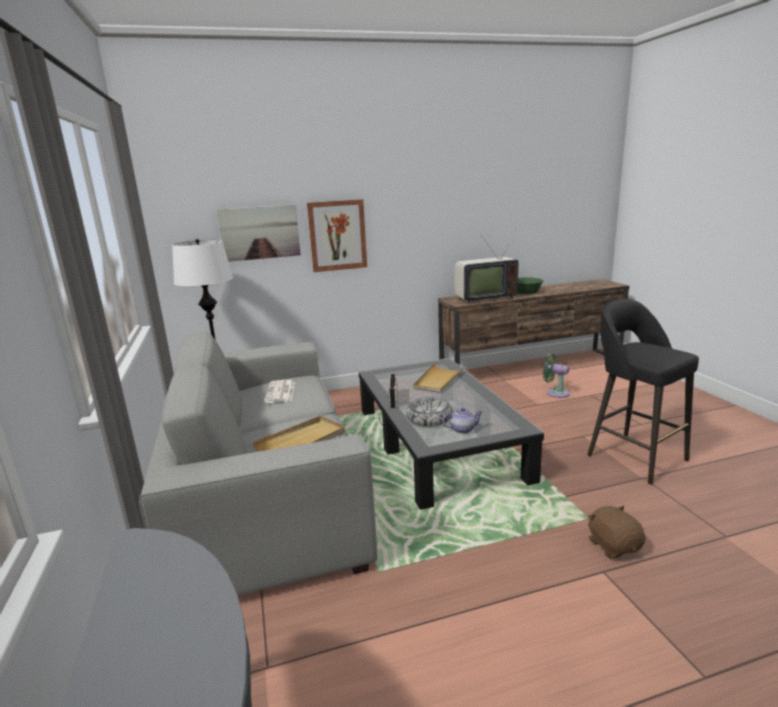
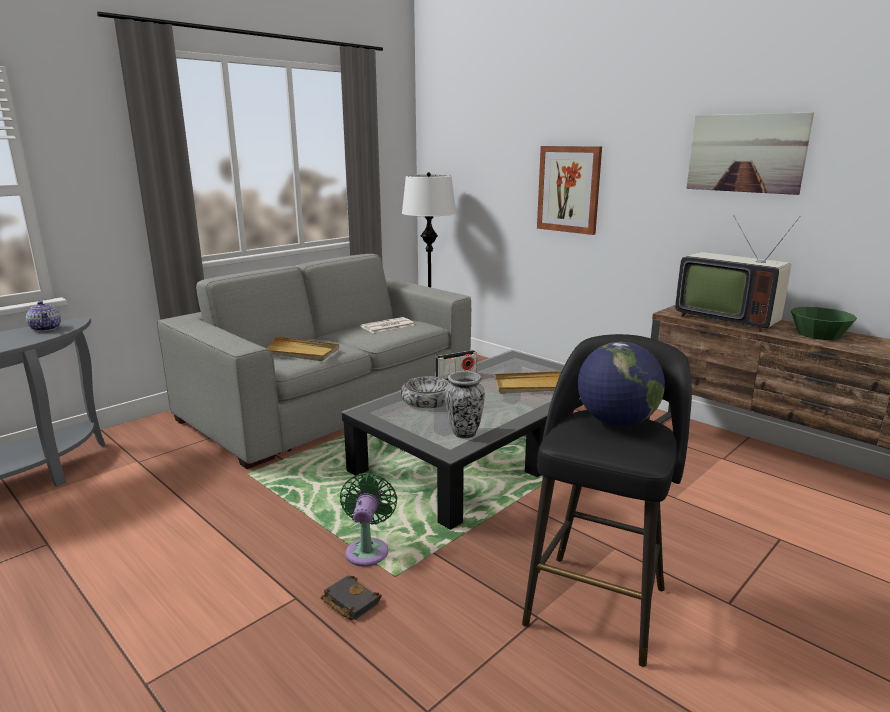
camera: 60 degrees right, 0 degrees up
(259, 232) = (498, 175): picture -> picture (746, 153)
(462, 429) = (415, 419): teapot -> teapot (46, 328)
(500, 418) = (464, 433): none -> vase
(555, 393) = (738, 505): green fan -> green fan (368, 549)
(613, 546) = (348, 601): brown plush toy -> black book
(638, 347) = (616, 422): none -> globe

